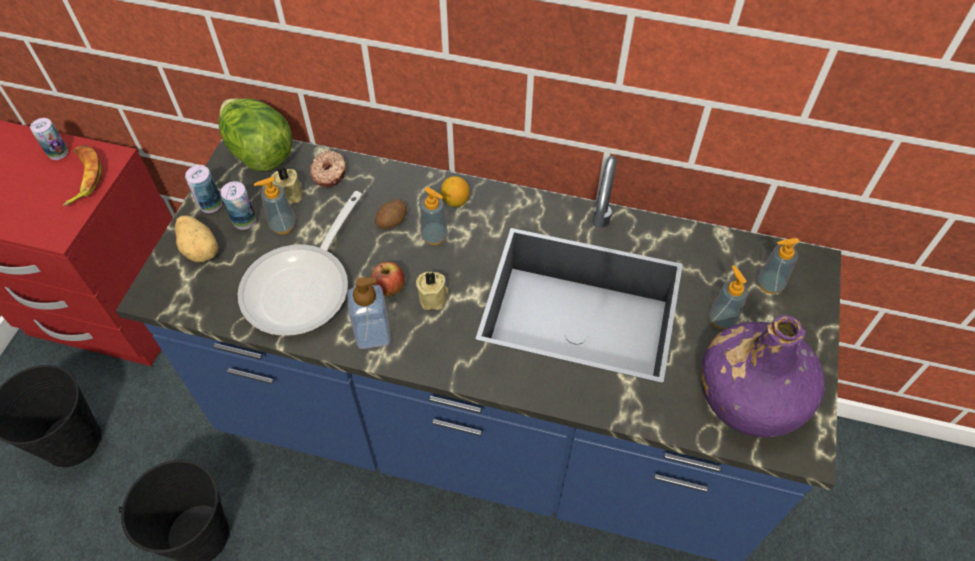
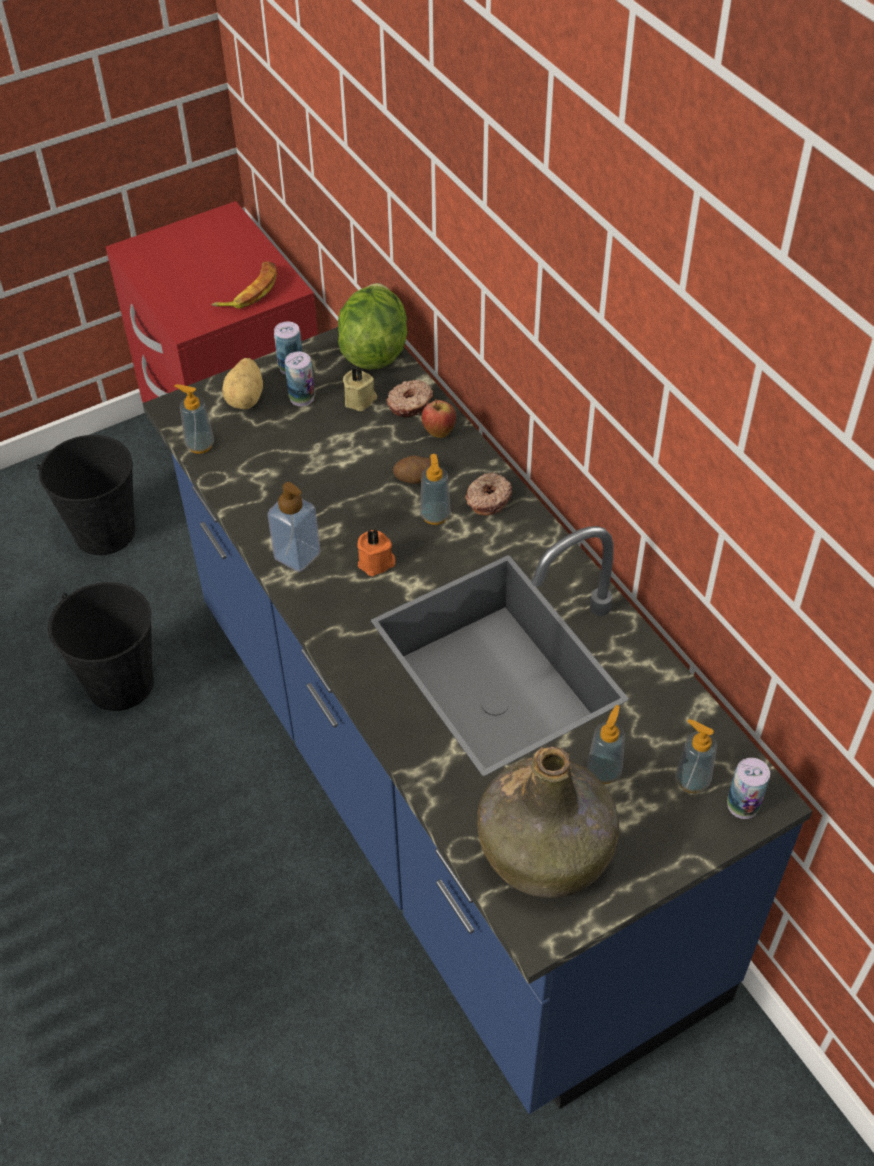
camera: 45 degrees right, 5 degrees down
(58, 153) = (252, 258): can -> can (743, 805)
(283, 226) = (326, 422): soap dispenser -> soap dispenser (200, 445)
(303, 287) = (287, 481): frying pan -> none
(389, 289) = (349, 531): apple -> apple (438, 432)
(434, 297) = (377, 563): beige candle -> orange candle
(455, 201) = (487, 499): lemon -> donut
(750, 396) = (546, 849): purple bottle -> green bottle

